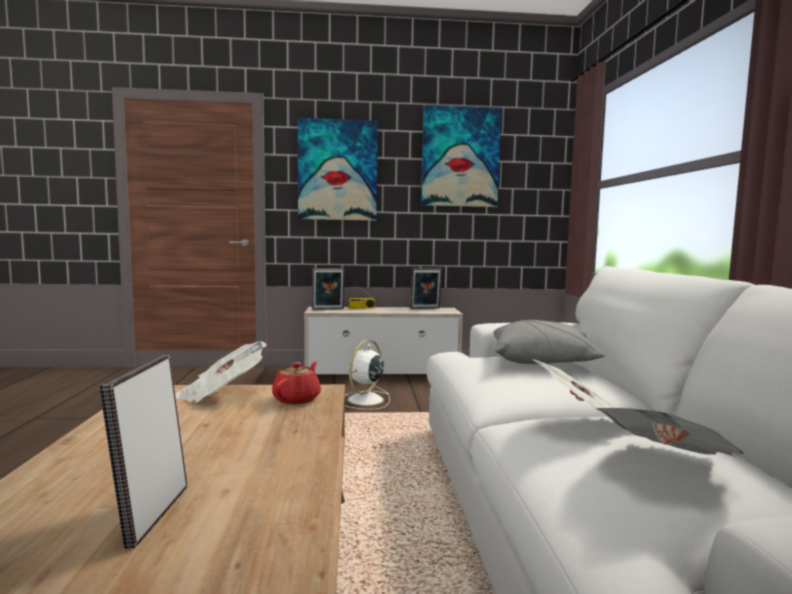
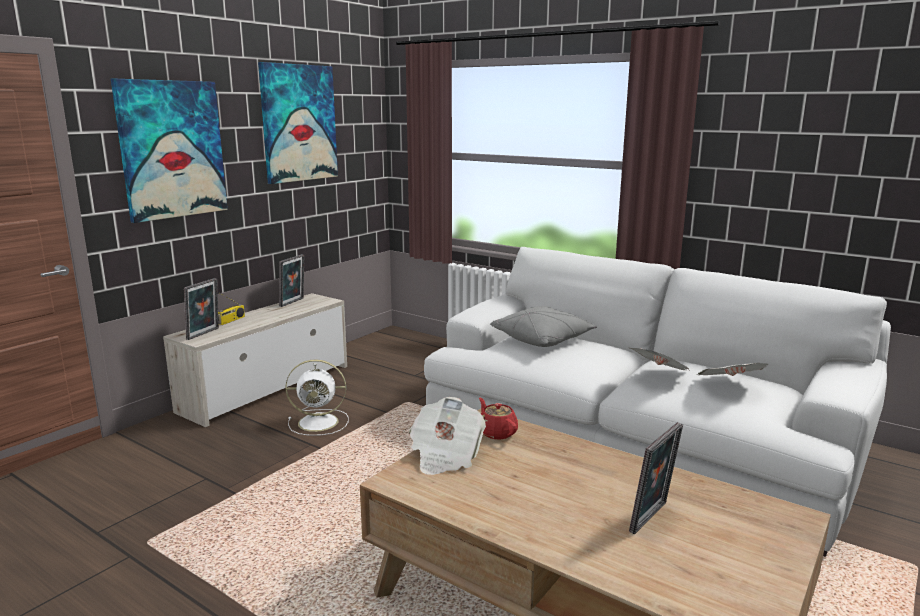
camera: 50 degrees left, 10 degrees up
(151, 514) = (652, 519): picture frame -> picture frame turned 90 degrees counterclockwise
(364, 400) = (320, 422): white fan -> white fan turned 75 degrees counterclockwise

